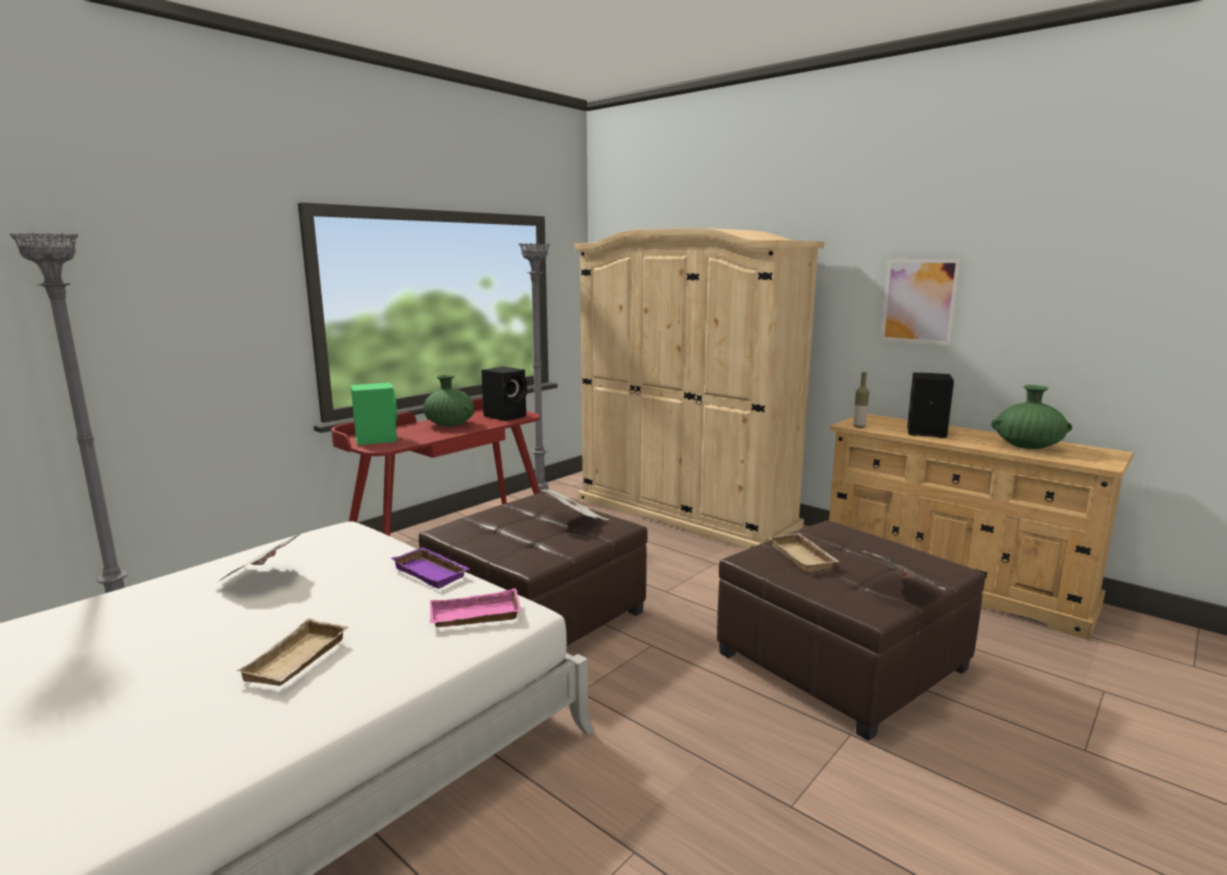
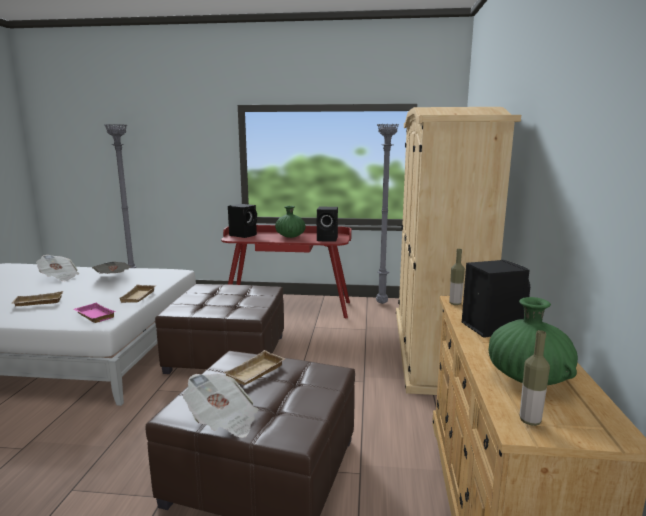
camera: 55 degrees right, 0 degrees up
(376, 439) = (244, 235): green speaker -> black speaker
(433, 572) = (139, 297): purple tray -> beige tray
(575, 521) = (245, 304): newspaper -> newspaper (59, 277)
(919, 301) = (560, 182): picture -> none
(1092, 461) = (530, 421): none -> bottle

